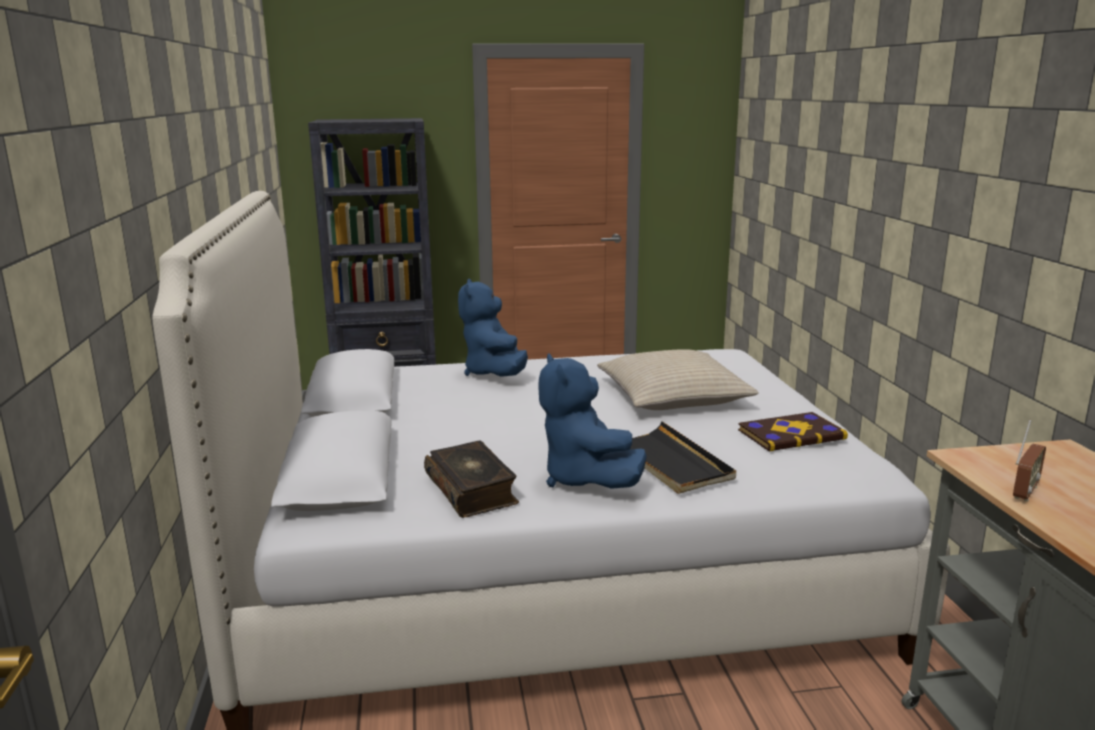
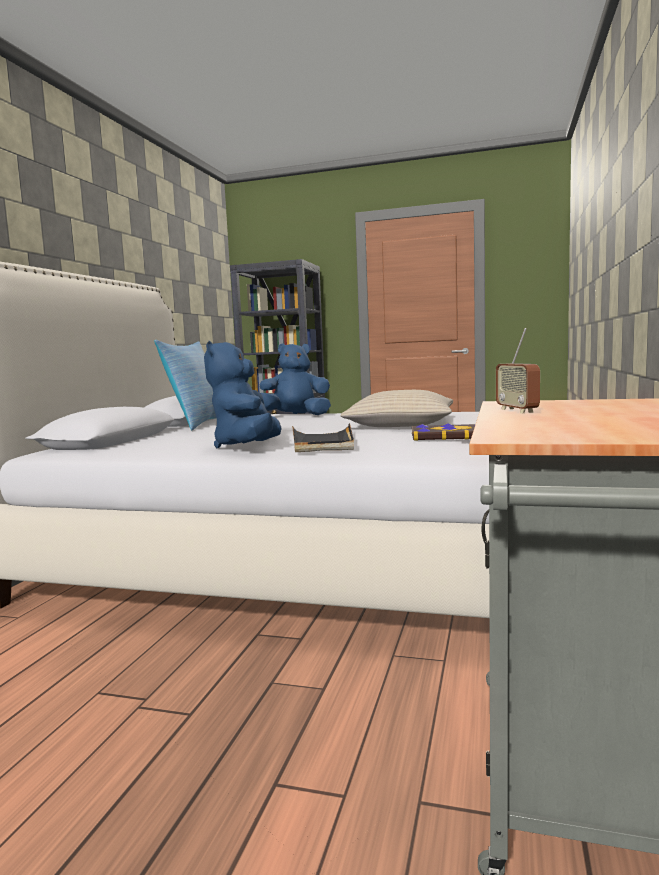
camera: 25 degrees right, 10 degrees down
(393, 410) = (197, 424): none -> pillow
(472, 490) = (165, 447): book -> none
(494, 373) = (295, 416): blue plush toy -> blue plush toy turned 75 degrees clockwise
(1024, 492) = (517, 411): radio -> radio turned 105 degrees clockwise

